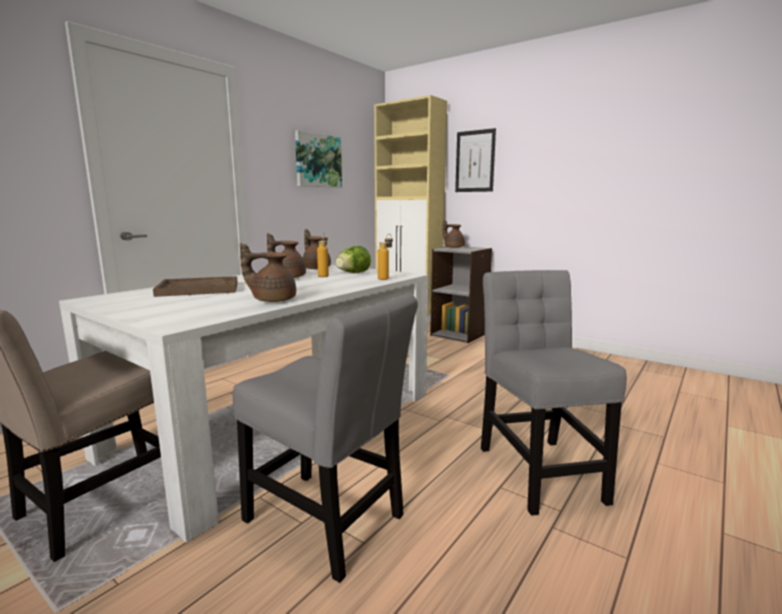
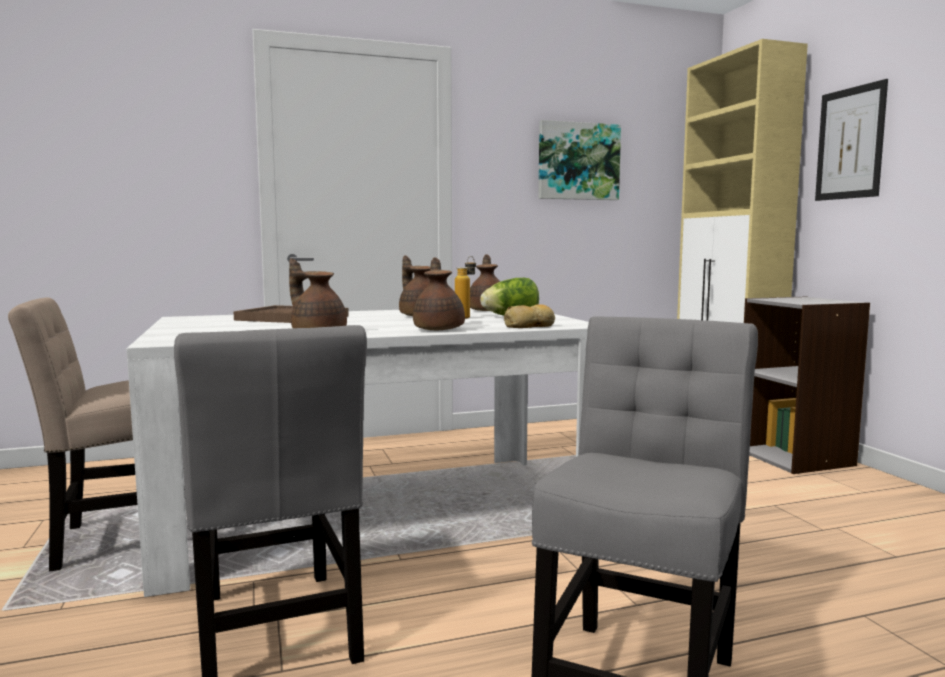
camera: 35 degrees right, 5 degrees down
(385, 278) = (530, 326): bottle -> bread
(453, 247) = (792, 298): brown teapot -> brown teapot (439, 329)

